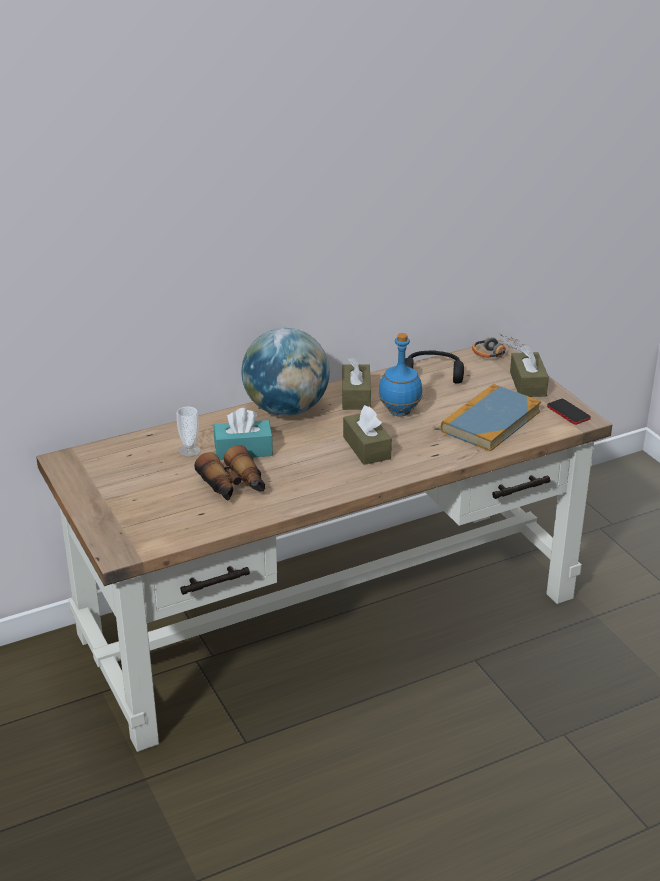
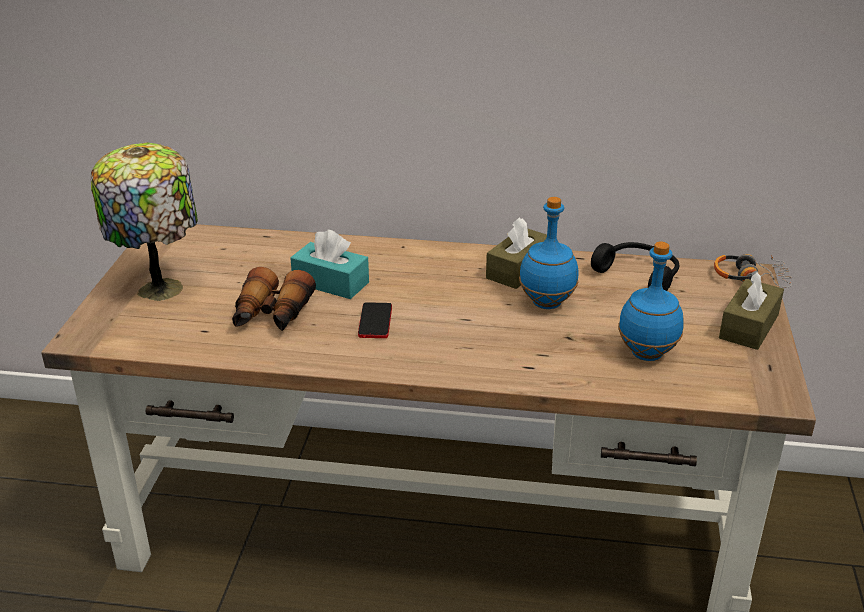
camera: 35 degrees right, 0 degrees up
(124, 498) = (161, 287): none -> table lamp
(189, 450) = (280, 264): cup -> none
(286, 410) = (426, 258): globe -> none
(366, 448) = (459, 329): brown tissue box -> none
(490, 421) = (645, 353): book -> blue bottle
(568, 412) = (766, 381): phone -> phone (375, 321)

